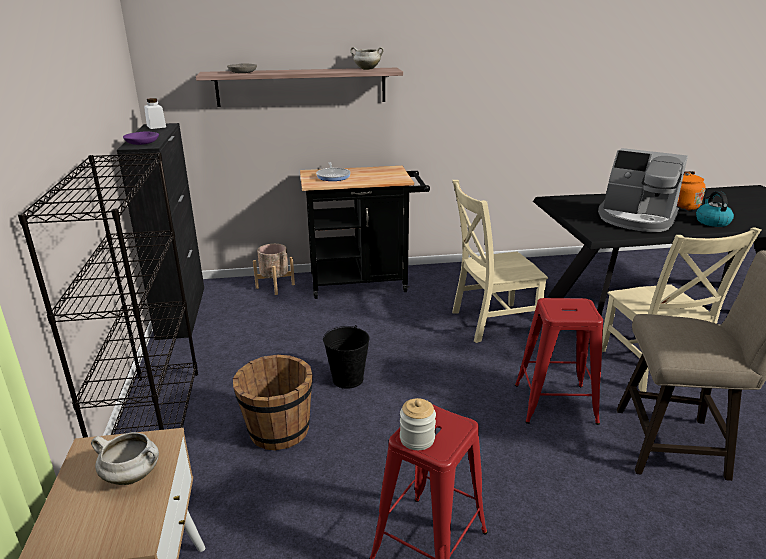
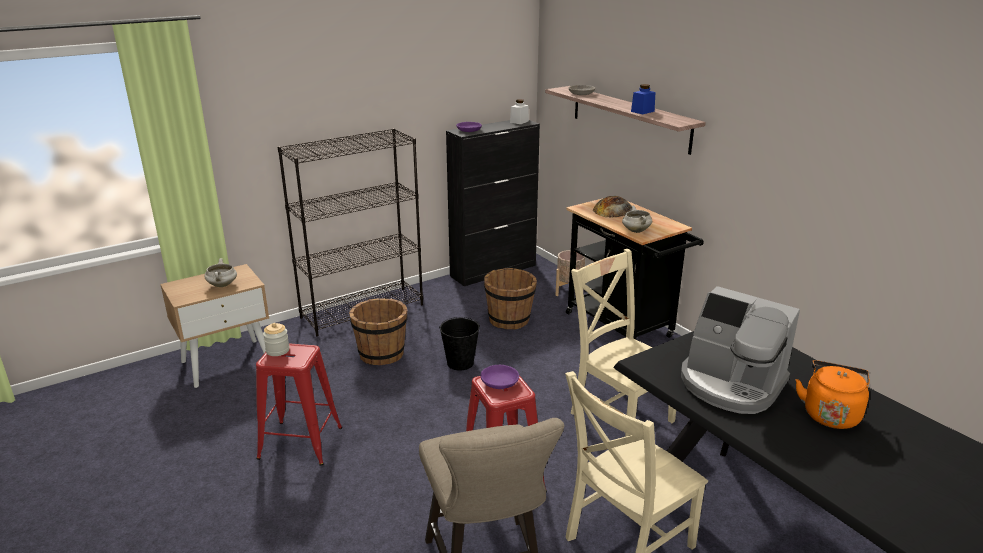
camera: 65 degrees right, 0 degrees up
(294, 329) = (509, 320): none -> brown bucket
(333, 176) = (613, 210): frying pan -> bread
(340, 70) = (642, 111): none -> blue jar
(366, 69) = (668, 116): white cooking pot -> white cooking pot (635, 231)
(563, 308) = (500, 383): none -> purple bowl
(636, 219) = (731, 384): coffee machine -> coffee machine turned 60 degrees counterclockwise
(712, 222) = (794, 443): kettle -> none

